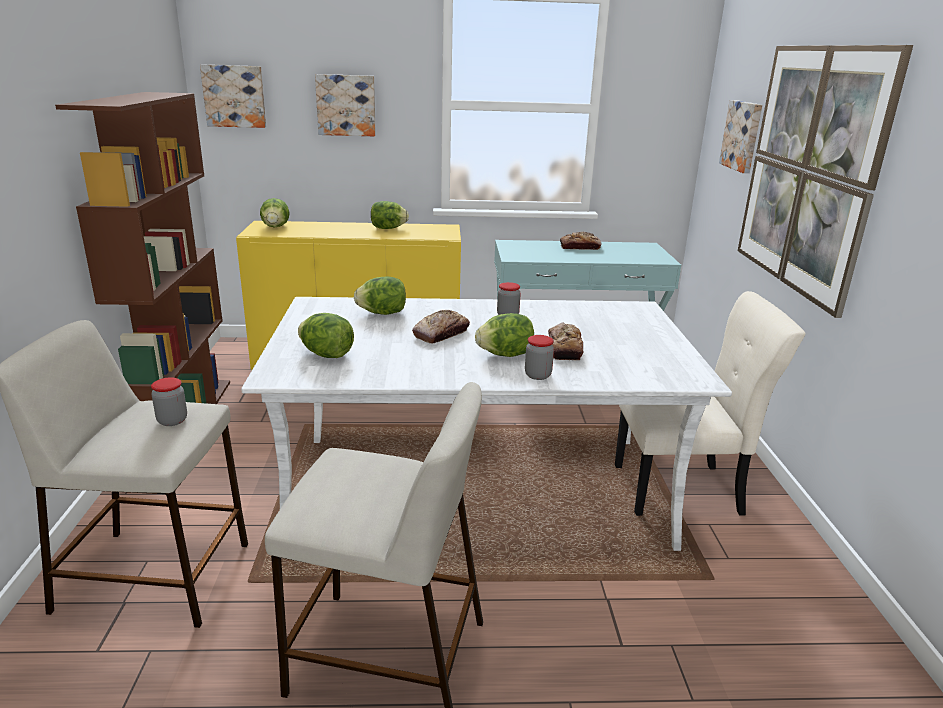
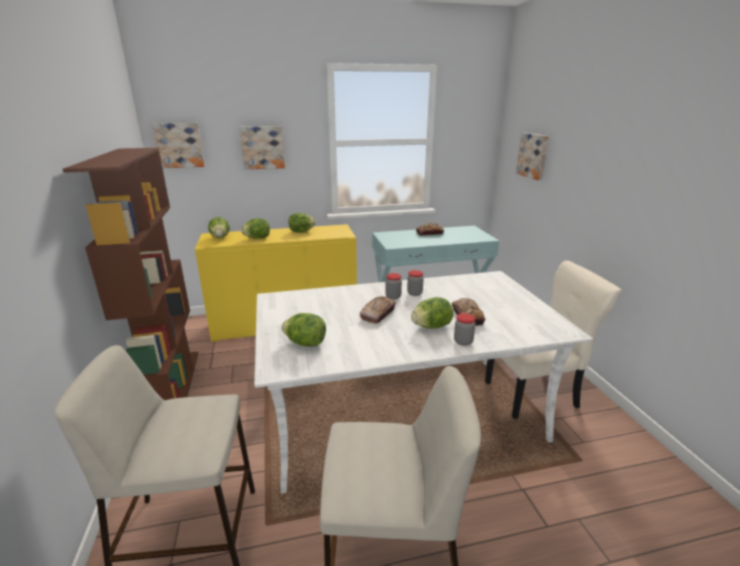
camera: 10 degrees left, 0 degrees up
(172, 421) = (202, 418): jar -> jar (393, 296)
(382, 313) = (327, 301): lettuce -> lettuce (257, 238)
(810, 170) = (596, 179): picture -> none

